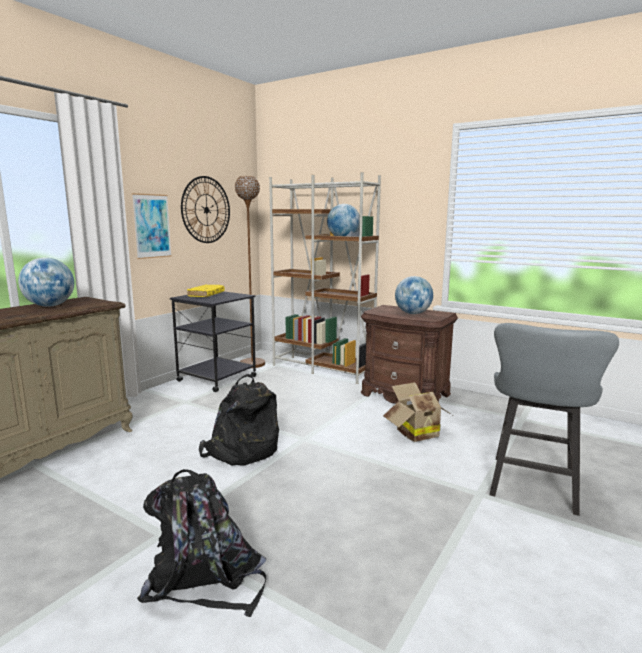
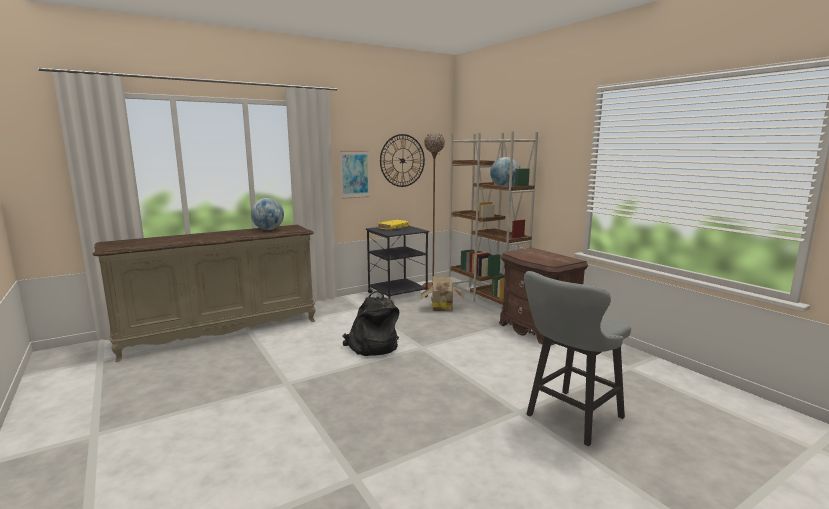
camera: 25 degrees right, 0 degrees up
(205, 577) = (292, 411): black backpack -> none
(413, 313) = (543, 257): globe -> none
(414, 433) = (513, 359): cardboard box -> cardboard box (441, 308)

